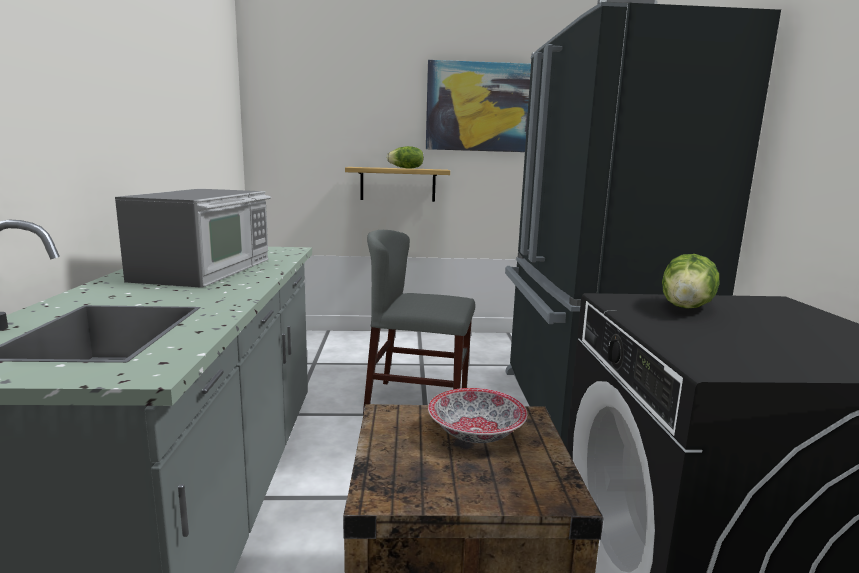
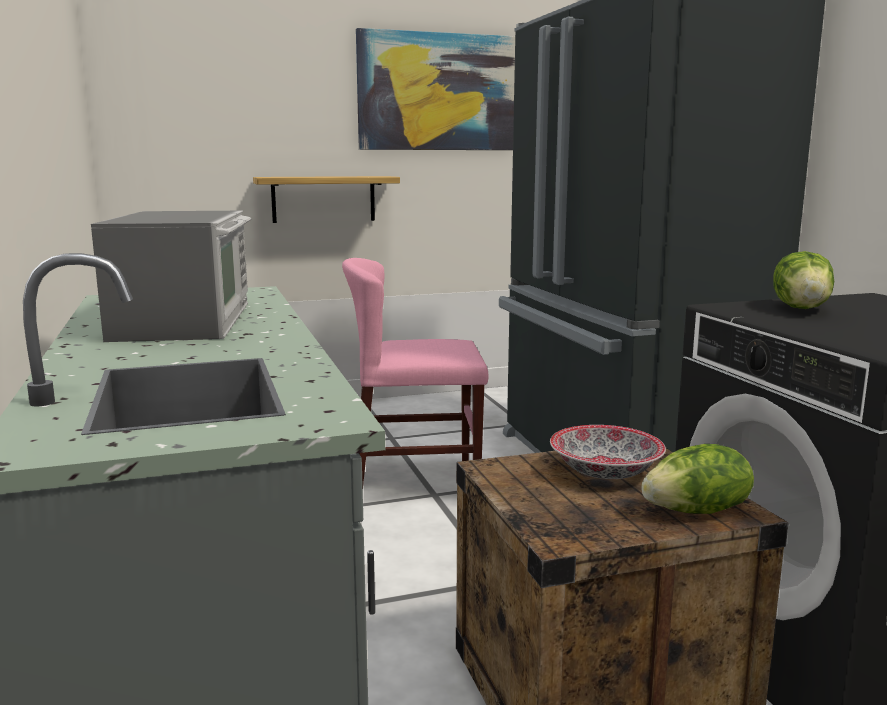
camera: 15 degrees left, 0 degrees up
(406, 168) = (338, 176): lettuce -> lettuce (697, 511)
(418, 402) = (415, 482): grey chair -> pink chair

